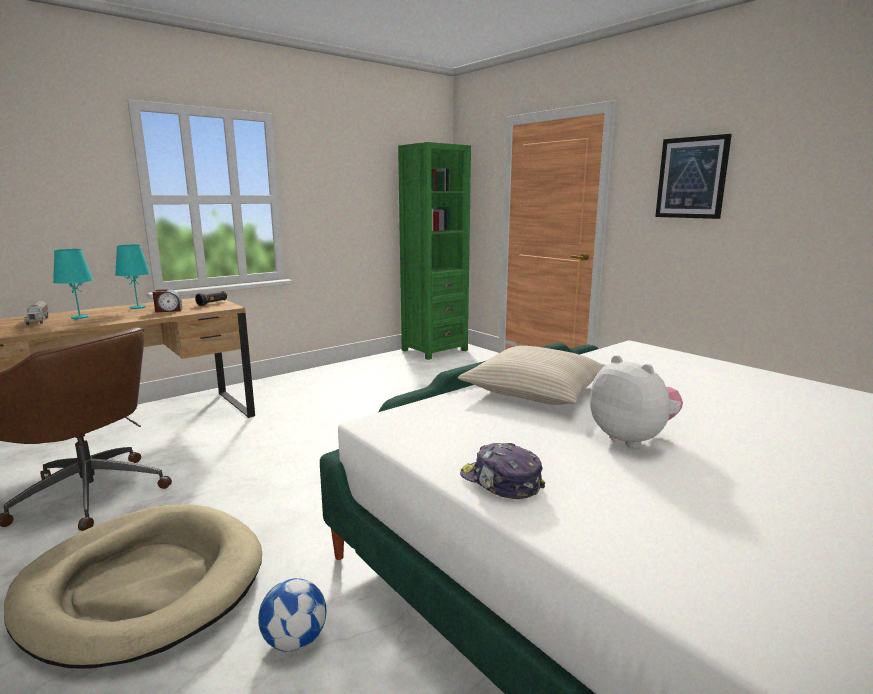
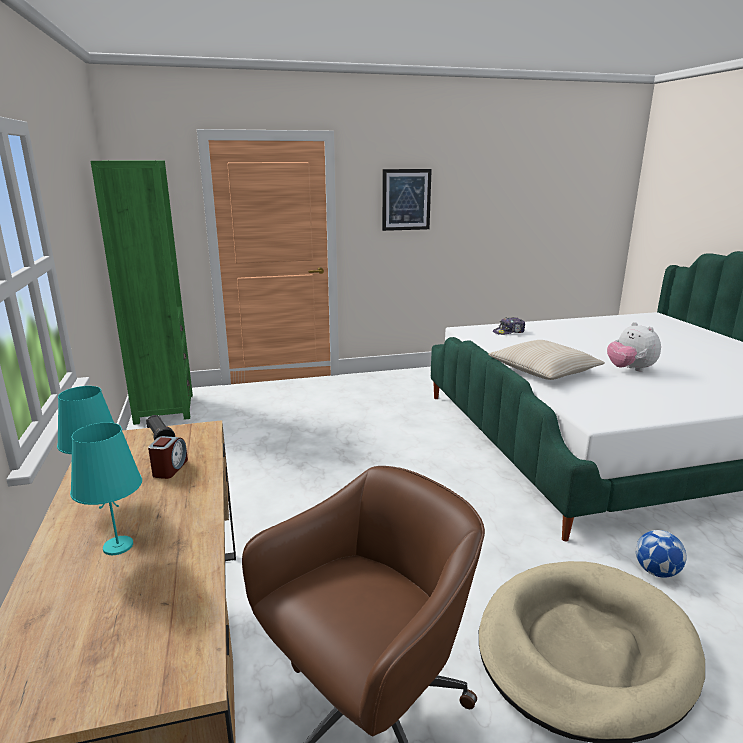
camera: 65 degrees left, 5 degrees up
(39, 320) = (92, 591): toy truck -> none
(500, 482) = (687, 406): cap -> cap (509, 332)
(632, 439) = (630, 369): plush toy -> plush toy turned 105 degrees counterclockwise

